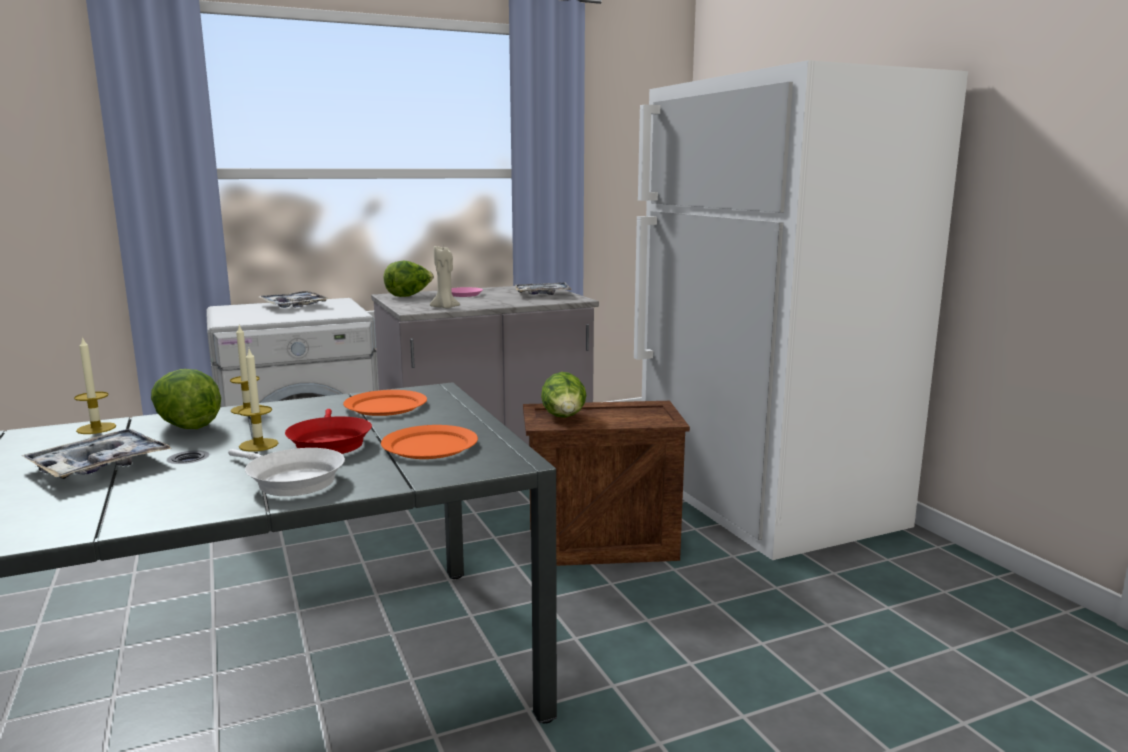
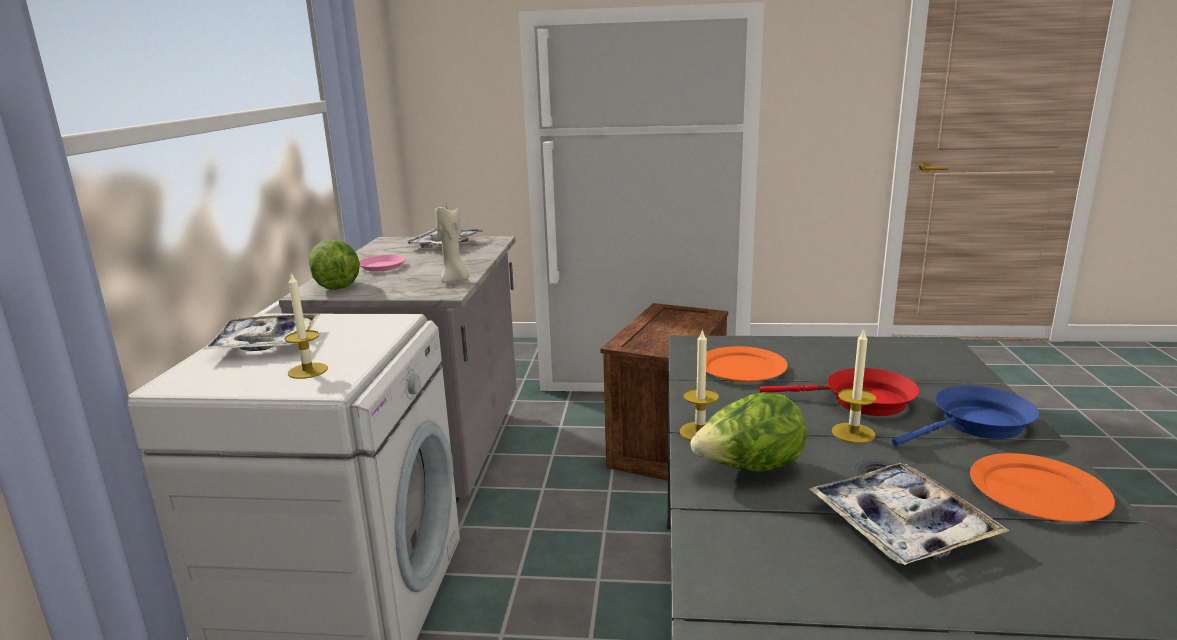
camera: 60 degrees left, 5 degrees up
(96, 428) = (722, 532): candle -> candle (308, 371)
(290, 481) = (976, 425): white frying pan -> blue frying pan
(430, 446) = (889, 365): orange plate -> orange plate (1039, 492)
(564, 418) = (660, 342): lettuce -> none

